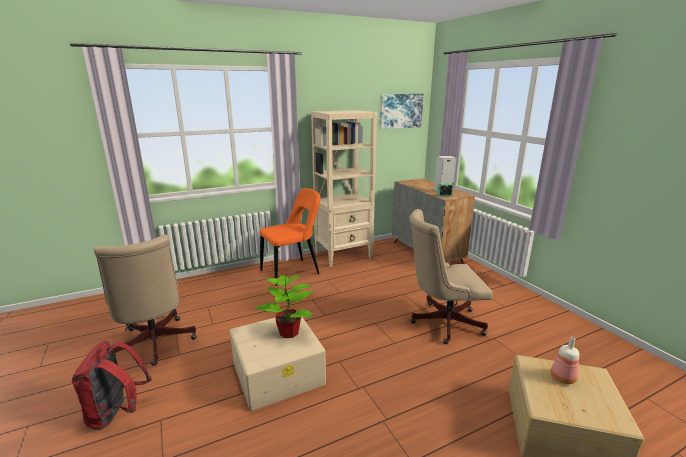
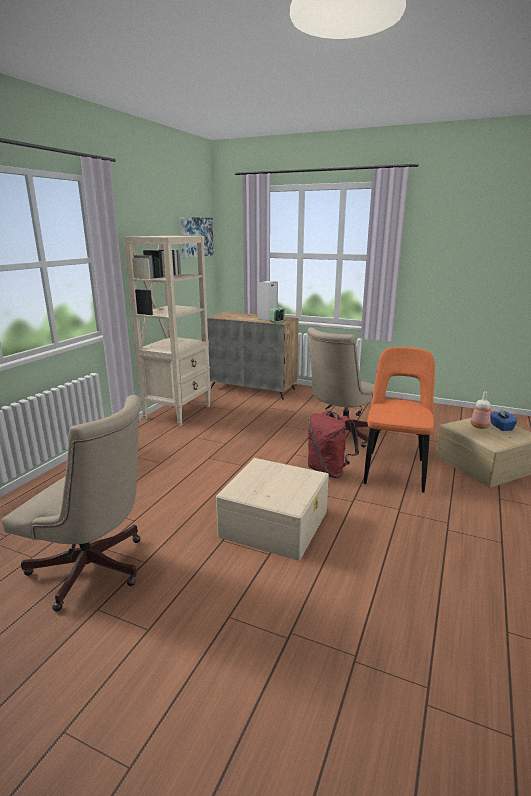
camera: 40 degrees left, 0 degrees up
(117, 413) = (168, 643): red backpack -> red backpack (329, 471)
(289, 332) = (278, 474): potted plant -> none
(292, 272) = (146, 443): orange chair -> orange chair (395, 469)
(594, 392) = (501, 427): none -> blue tissue box

